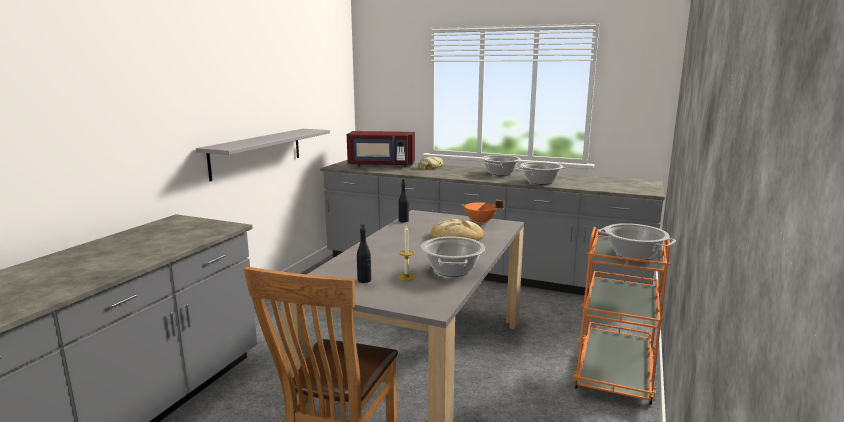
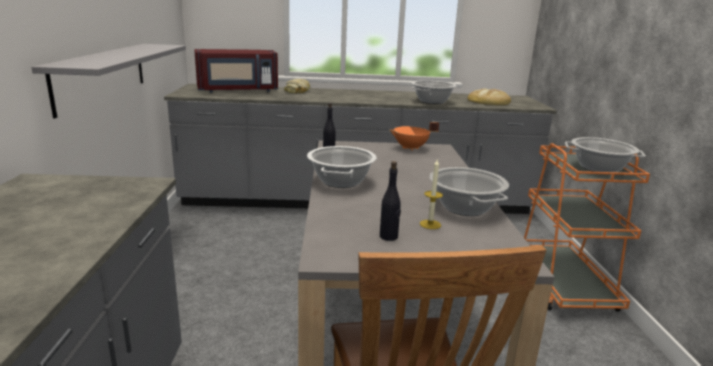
camera: 25 degrees left, 5 degrees up
(457, 236) = (411, 166): bread -> bread (489, 101)
(500, 173) = (380, 95): cooking pot -> cooking pot (341, 181)

